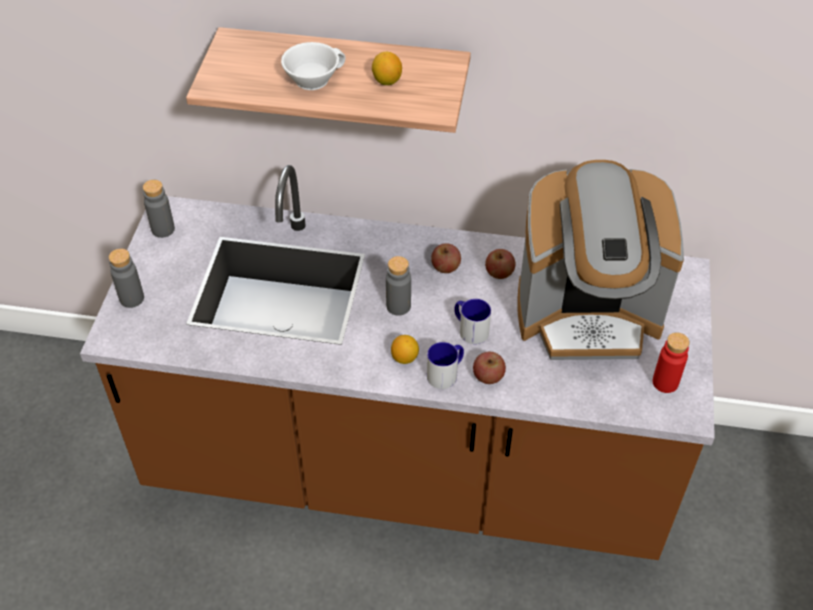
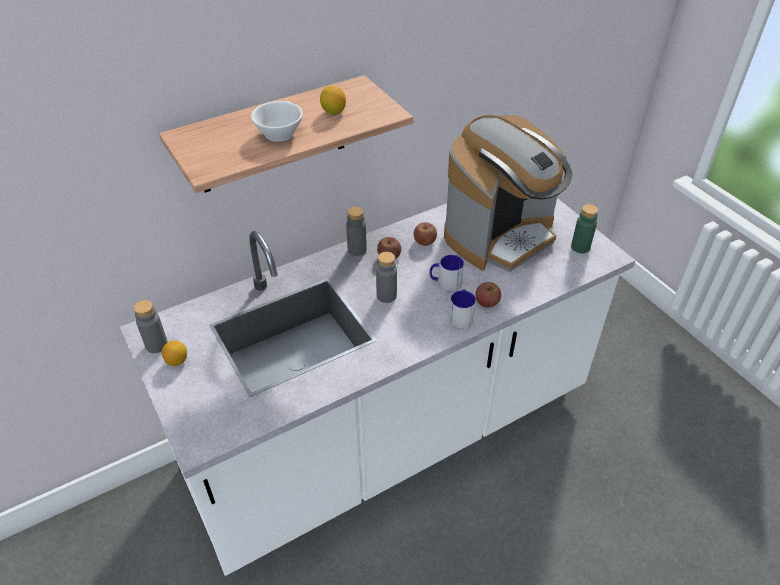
camera: 40 degrees left, 5 degrees down
(132, 298) = (184, 406): grey bottle -> grey bottle (357, 249)
(404, 358) = (426, 323): lemon -> lemon (177, 361)
(406, 467) = (390, 434): brown counter -> white counter
(665, 382) = (580, 247): red bottle -> green bottle

